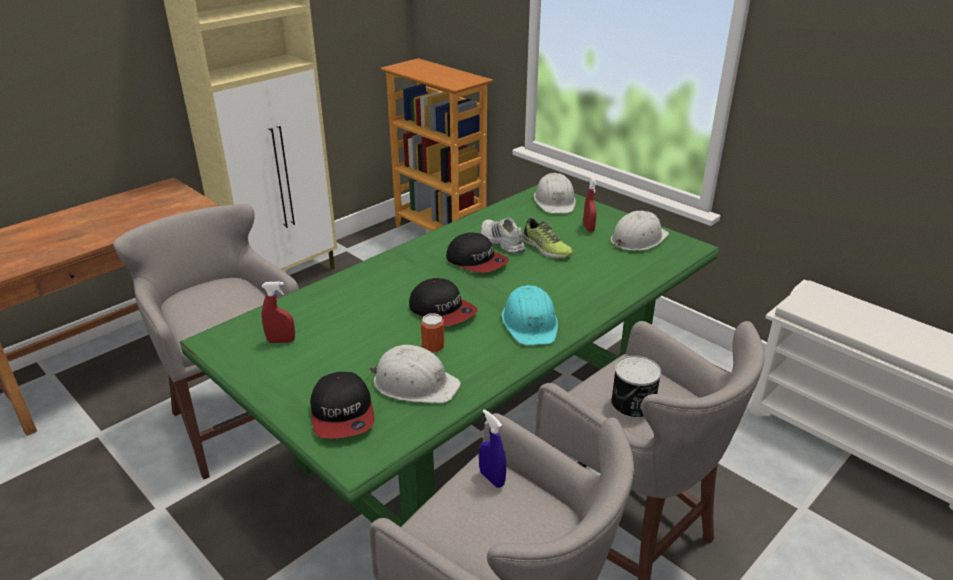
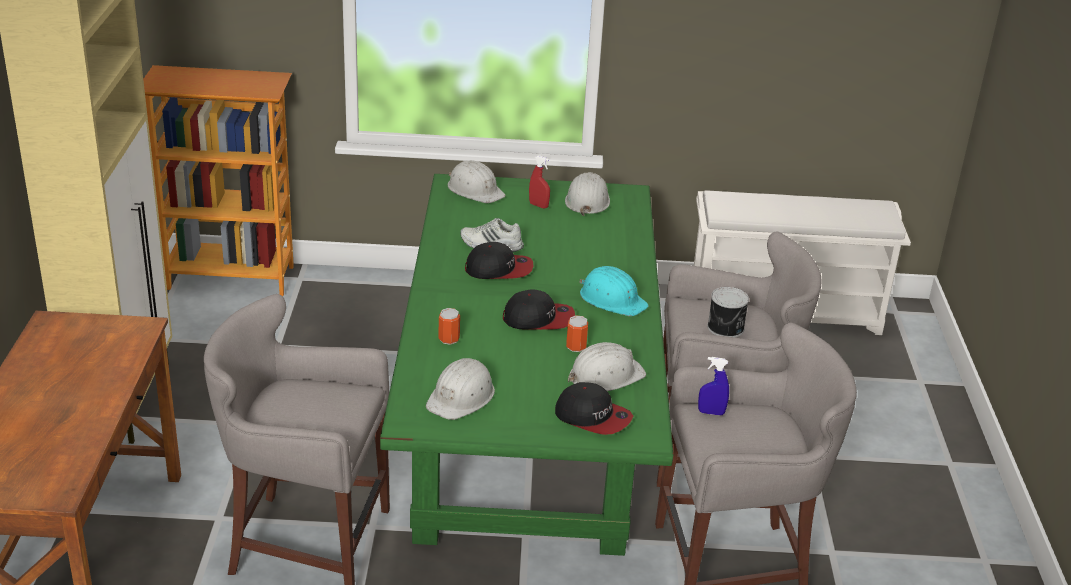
camera: 45 degrees left, 0 degrees up
(281, 341) = (461, 397): red spray bottle -> white hard hat
(350, 294) = (449, 339): none -> can
(545, 249) = (533, 236): shoe -> none

